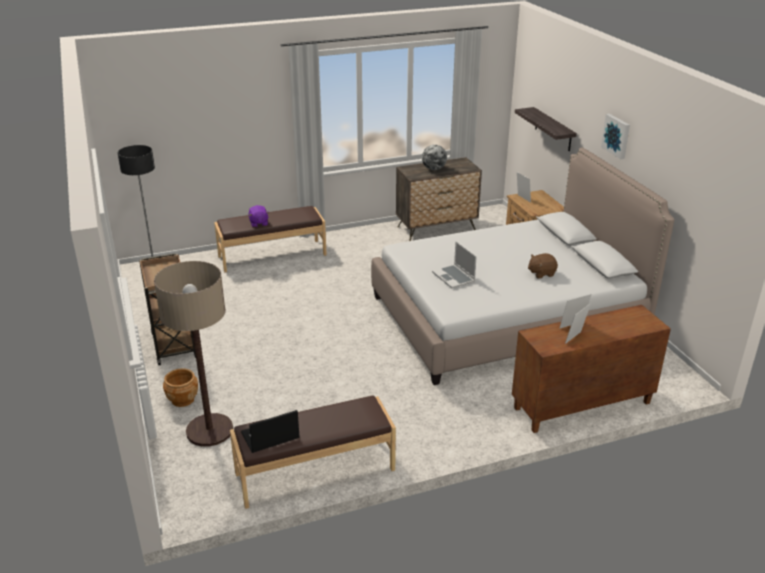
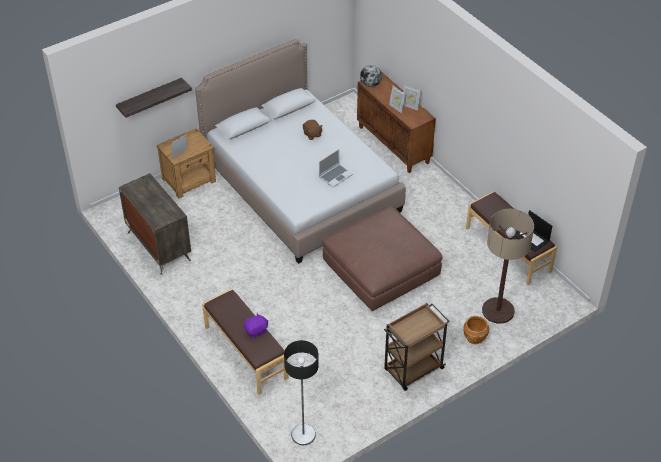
camera: 105 degrees left, 15 degrees up
(339, 350) = (381, 268): none -> brown ottoman
(434, 169) = (155, 204): globe -> globe (370, 84)
(617, 136) = (227, 45): picture -> none

